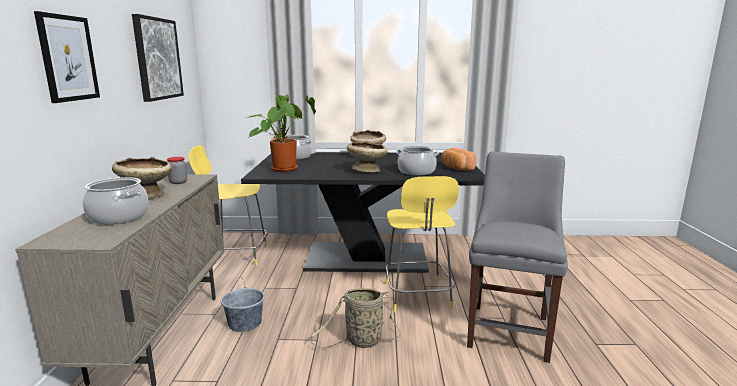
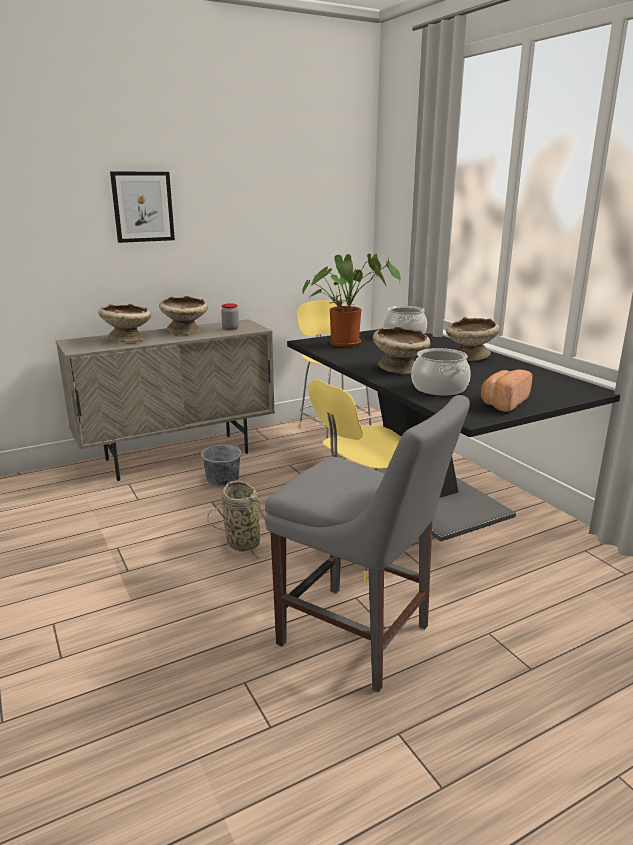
camera: 60 degrees right, 5 degrees up
(118, 217) = (128, 340): cooking pot -> beige bowl
(157, 59) = (281, 204): picture -> none
(509, 329) = (360, 638): grey chair -> grey chair turned 45 degrees clockwise

